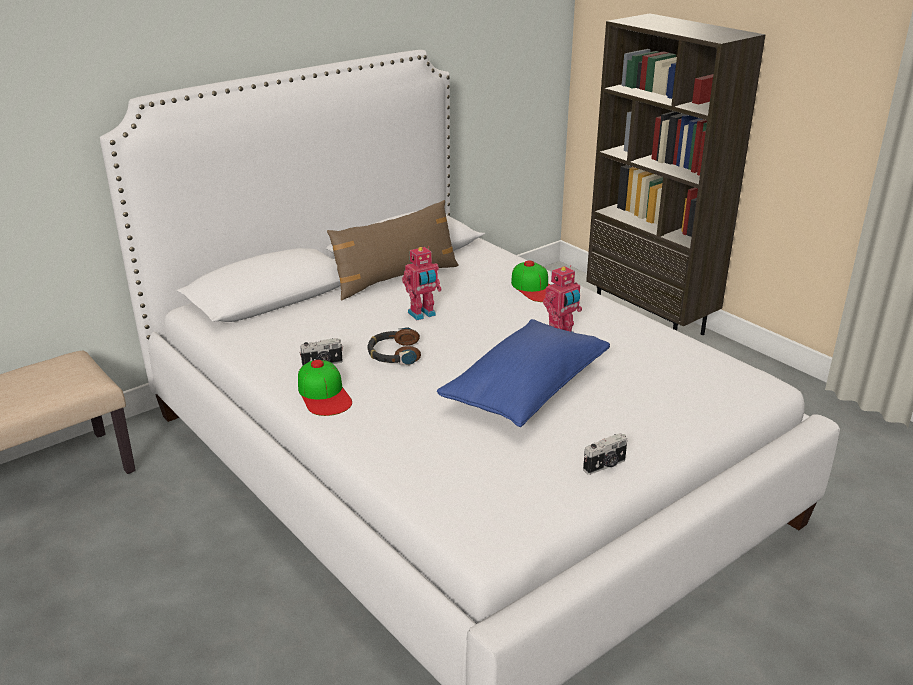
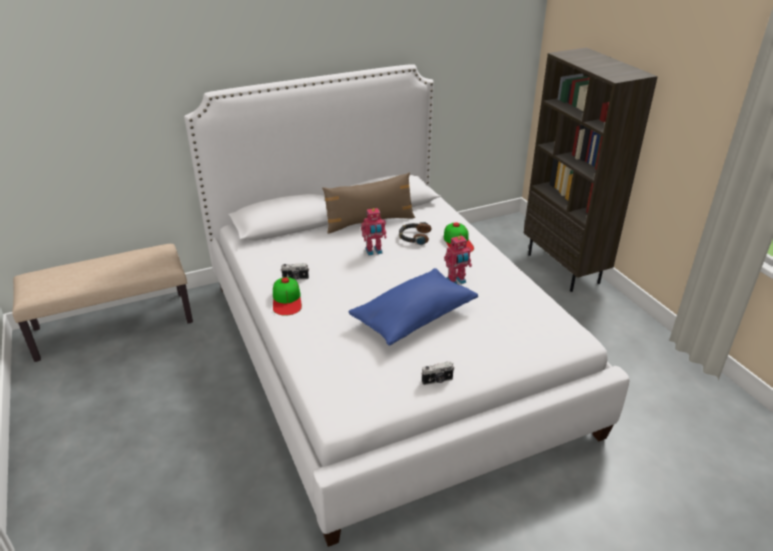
camera: 15 degrees right, 5 degrees up
(394, 354) = (342, 278): headphones -> headphones (414, 237)

